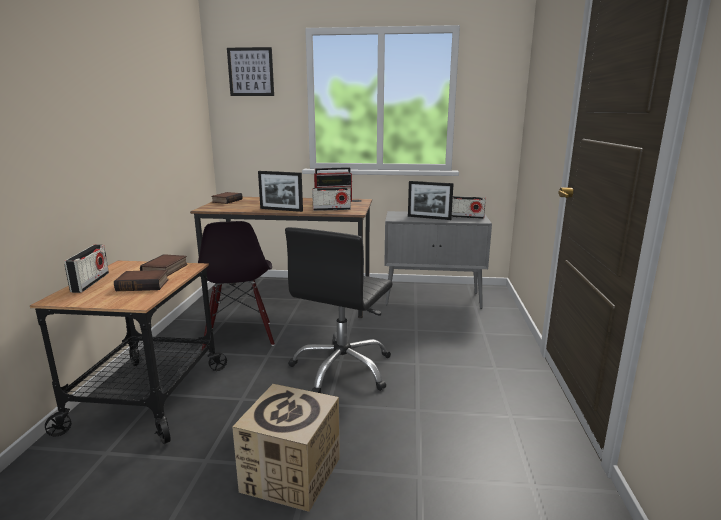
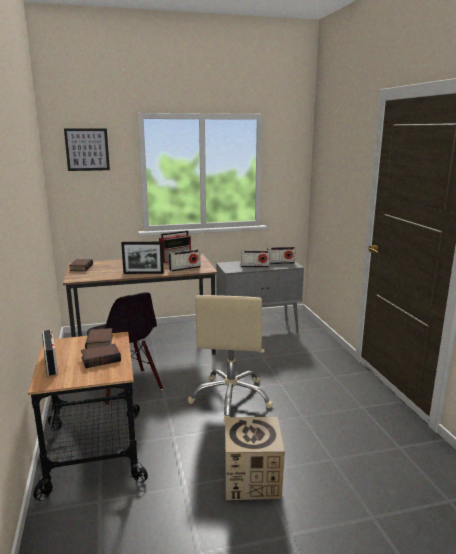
camera: 20 degrees left, 0 degrees up
(342, 369) = (231, 398): black office chair -> beige office chair
(429, 218) = (255, 266): picture frame -> radio

